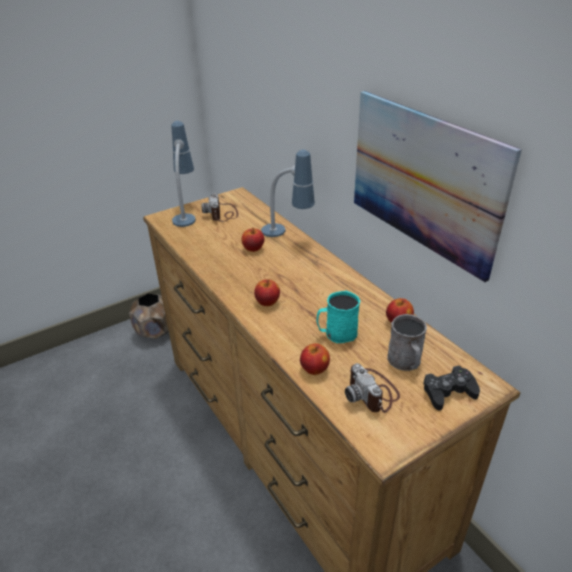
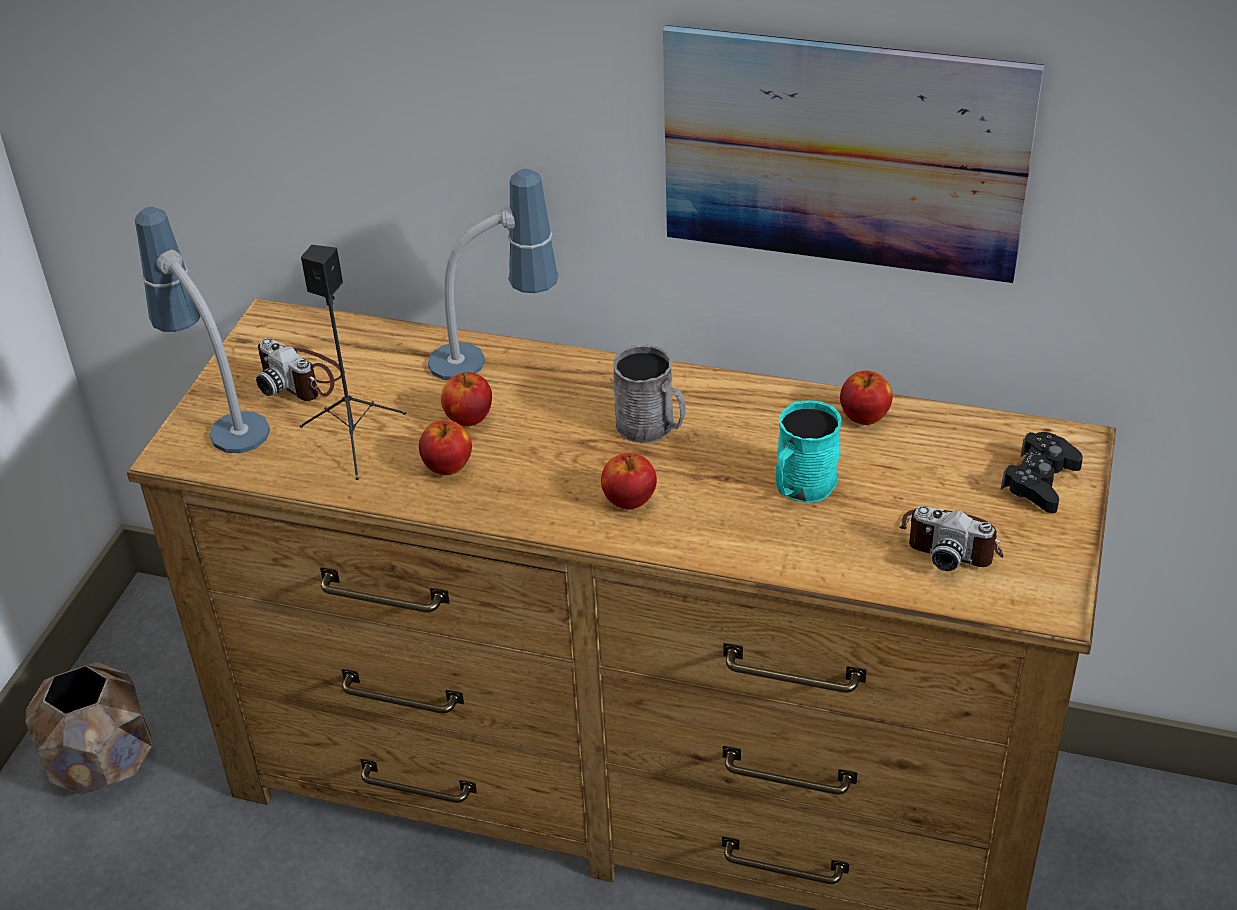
camera: 40 degrees left, 5 degrees up
(212, 237) = (355, 438): none -> black speaker
(314, 369) = (837, 559): apple -> apple (447, 466)
(406, 362) = (944, 472): grey mug -> grey mug (652, 427)

